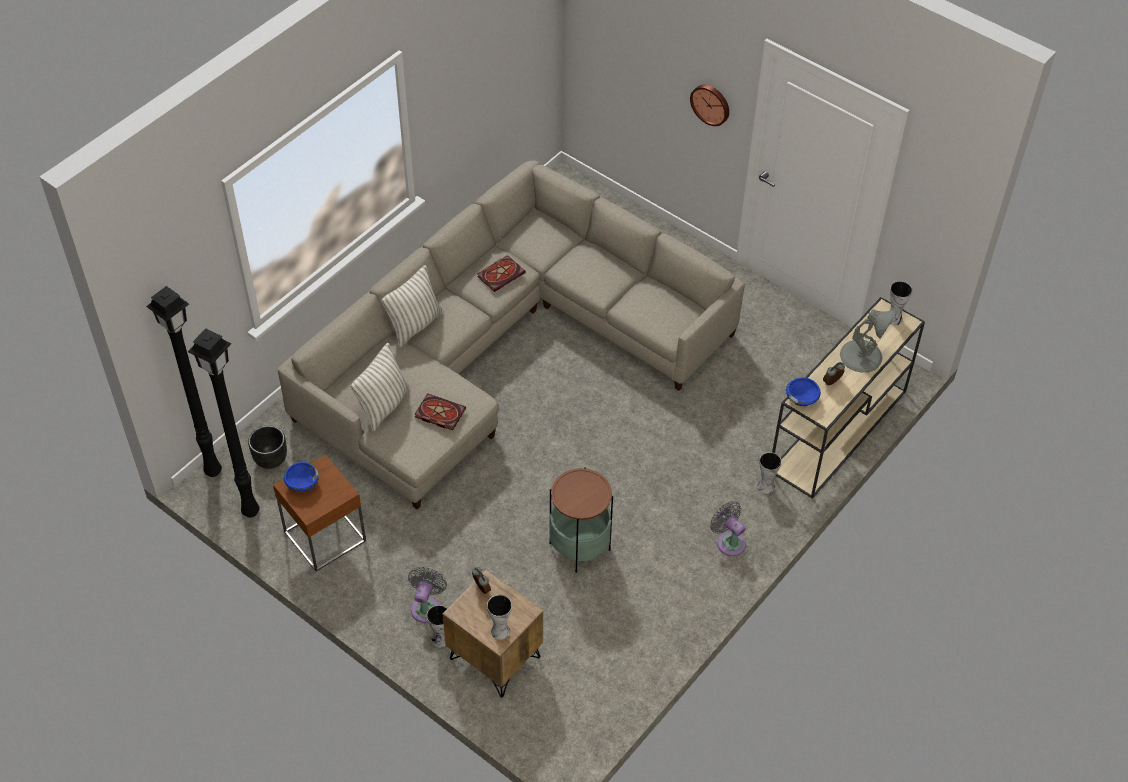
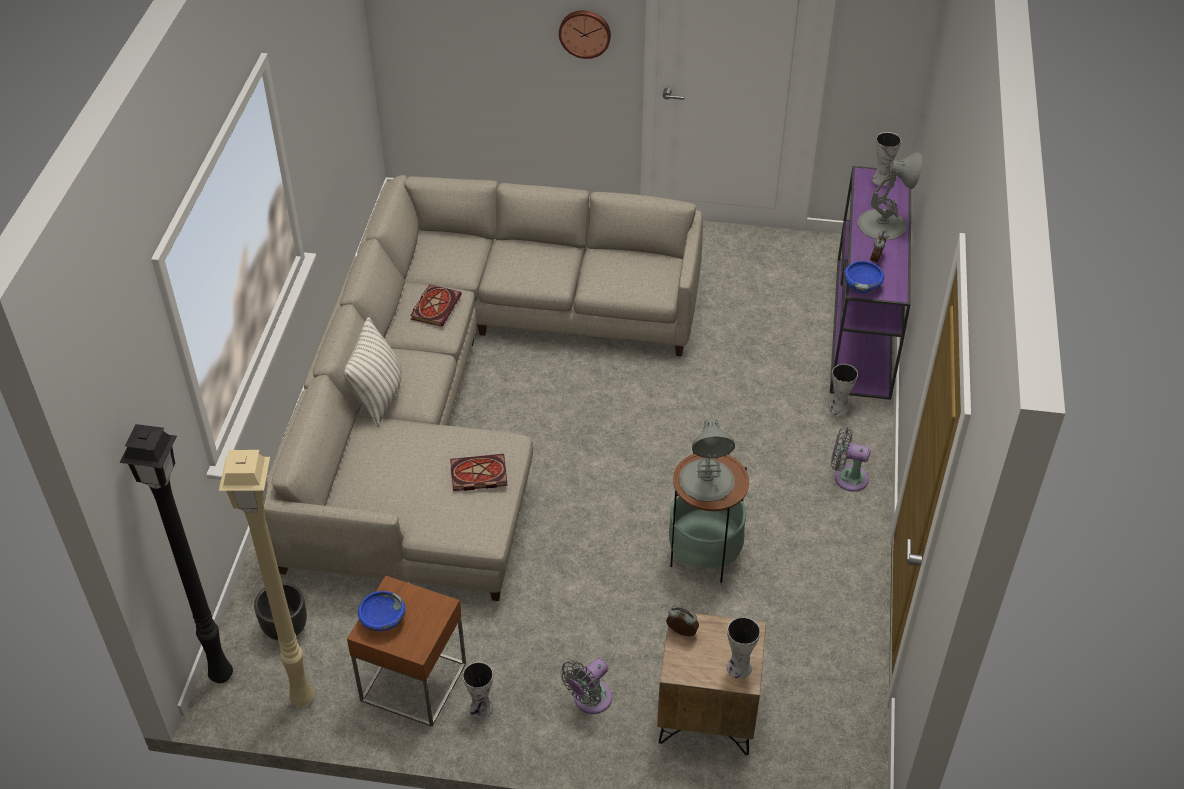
camera: 30 degrees left, 5 degrees down
(250, 510) = (301, 697): black floor lamp -> beige floor lamp
(384, 406) = (408, 495): pillow -> none
(426, 607) = (589, 700): grey fan -> grey fan turned 120 degrees counterclockwise
(441, 640) = (633, 727): vase -> vase (482, 708)
(577, 492) = (707, 481): none -> grey table lamp
(838, 432) = (863, 328): beige console table -> purple console table

